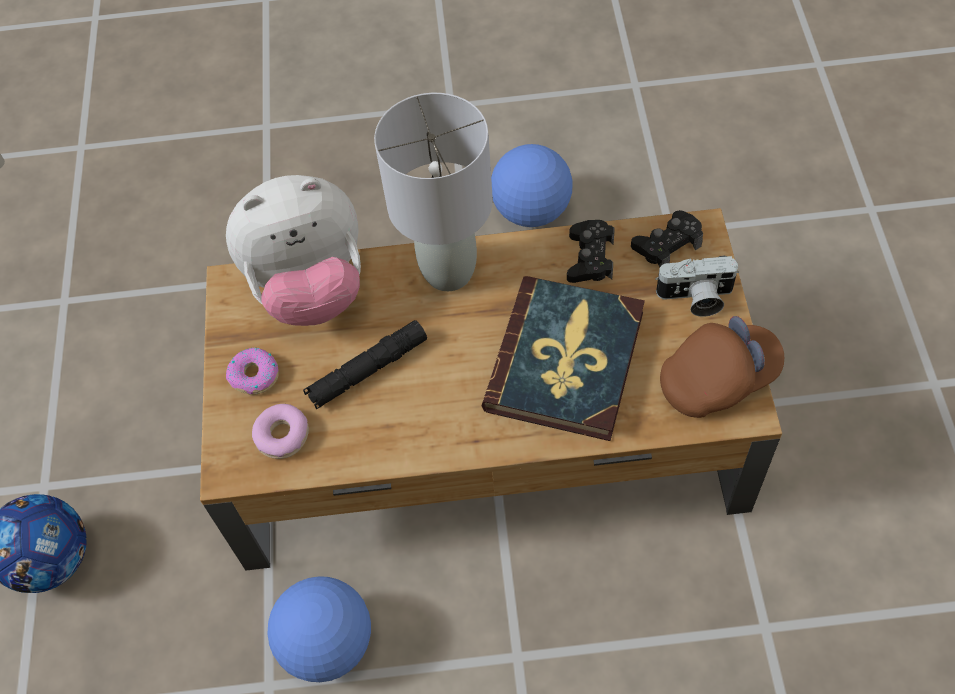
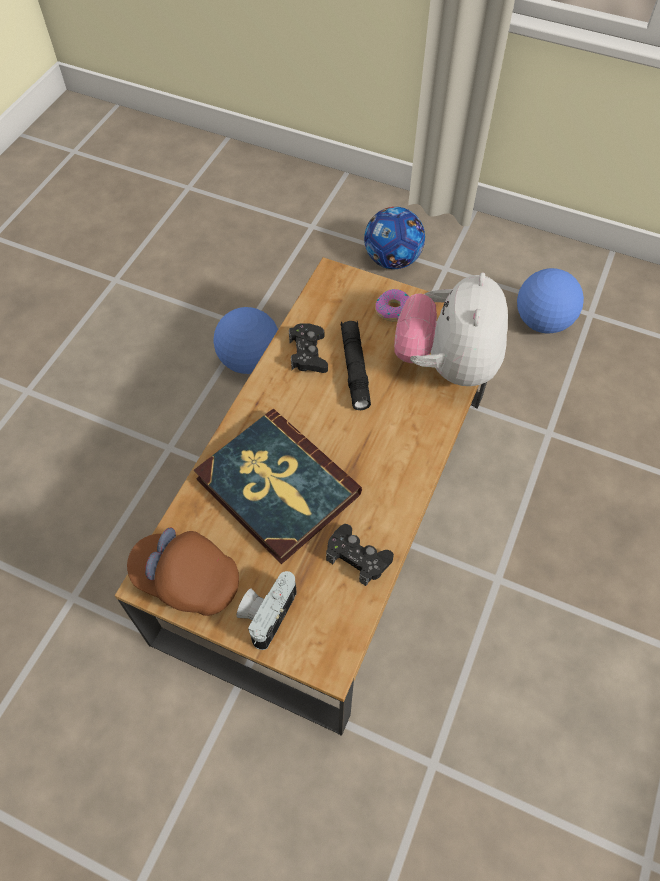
camera: 115 degrees right, 0 degrees up
(282, 435) = (337, 307): donut -> none
(449, 272) = (407, 453): grey table lamp -> none
(532, 211) = (520, 655): football -> football (542, 322)
(667, 244) = (332, 625): black game controller -> black game controller (308, 353)
(718, 380) = (187, 580): brown cap -> brown cap turned 105 degrees clockwise

